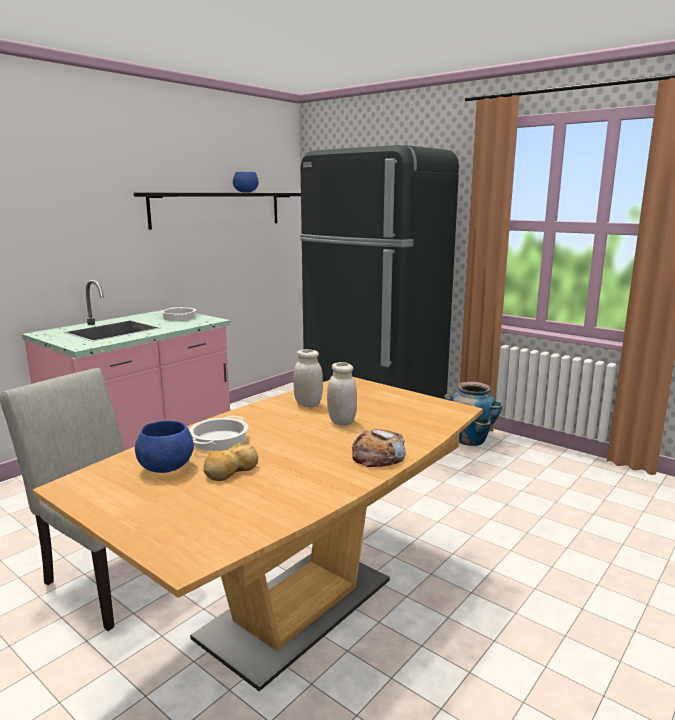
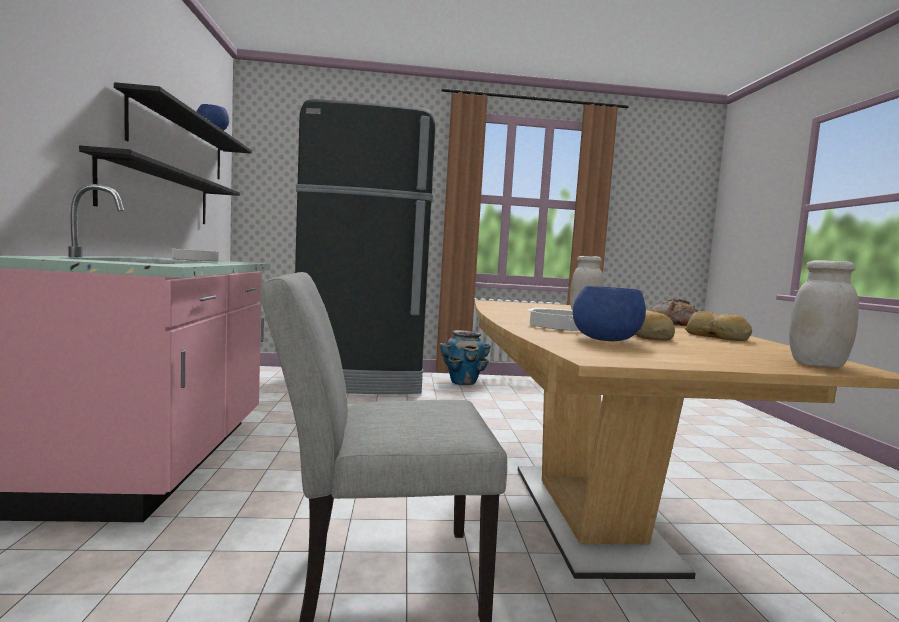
camera: 45 degrees left, 10 degrees down
(193, 257) = (160, 195): none -> black shelf
(299, 488) = (717, 337): none -> bread
(308, 404) = (523, 310): white jar -> white jar (817, 364)

